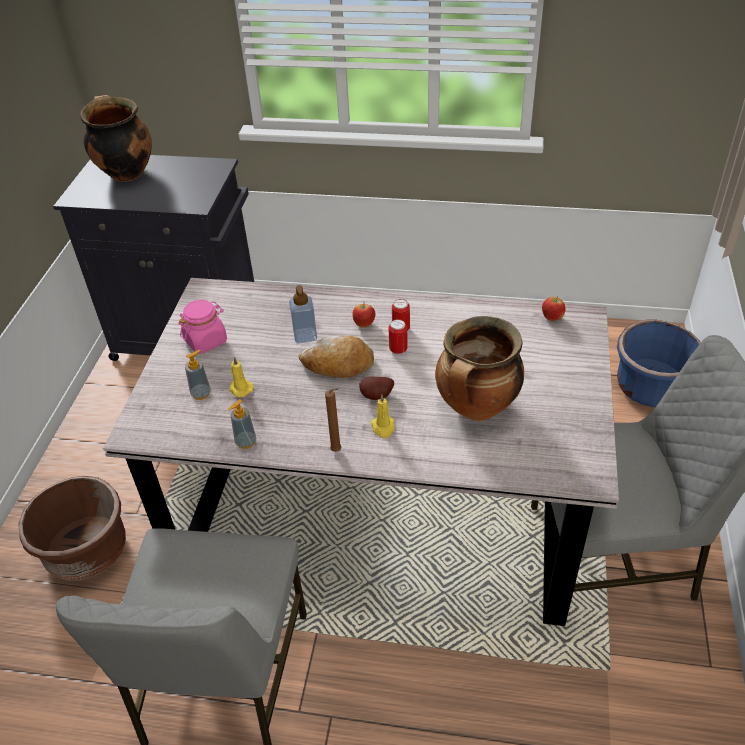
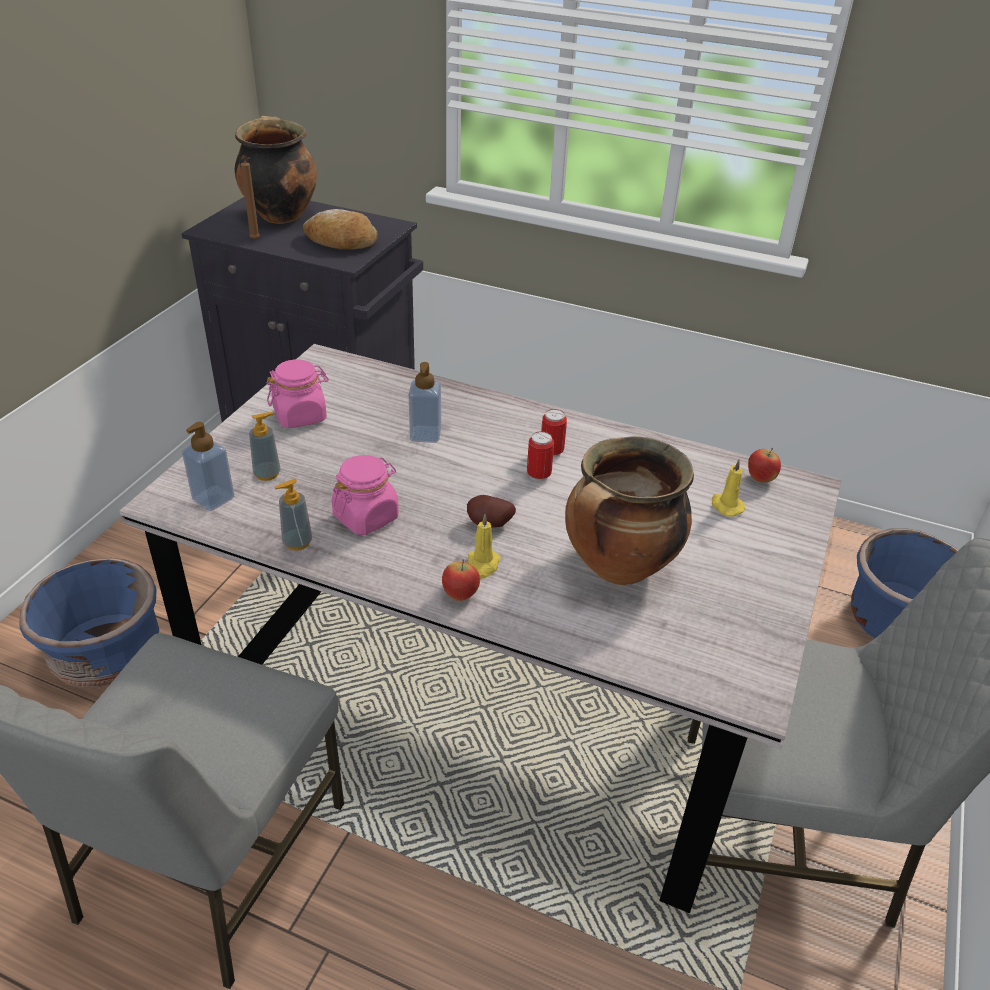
camera: 10 degrees right, 5 degrees down
(87, 551) = (107, 656): brown planter -> blue planter
(169, 422) = (213, 498): none -> soap dispenser
(240, 388) = (318, 478): yellow candle -> yellow candle (726, 506)
(287, 411) = (366, 517): none -> pink jar
(337, 451) = (411, 580): brown candle -> brown candle (256, 240)
(338, 364) = (454, 476): bread -> bread (341, 241)
(364, 324) = (506, 437): apple -> apple (460, 595)

